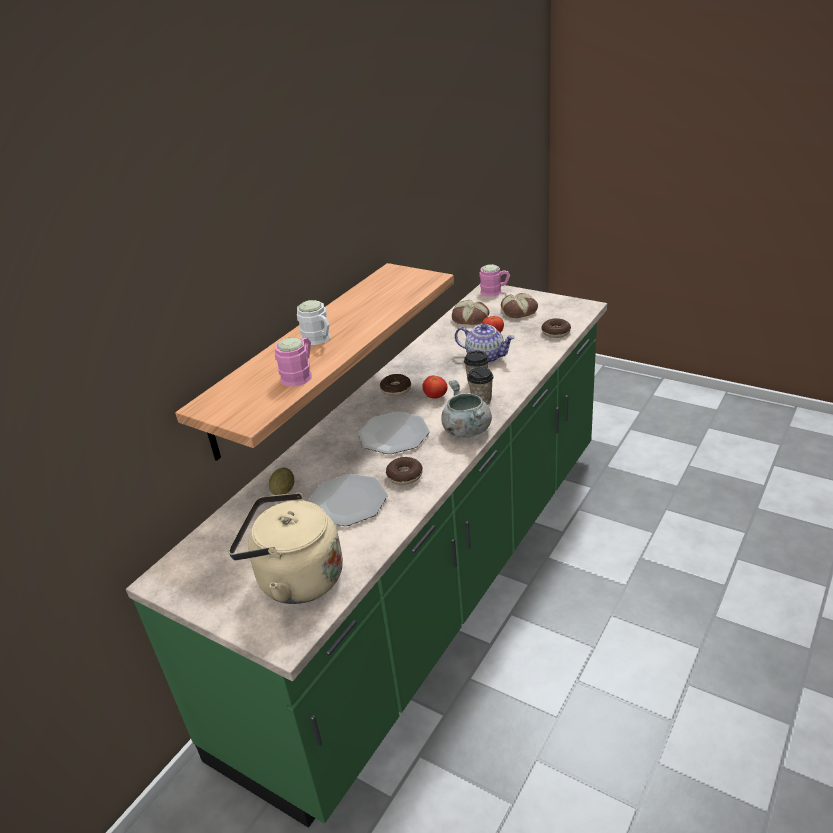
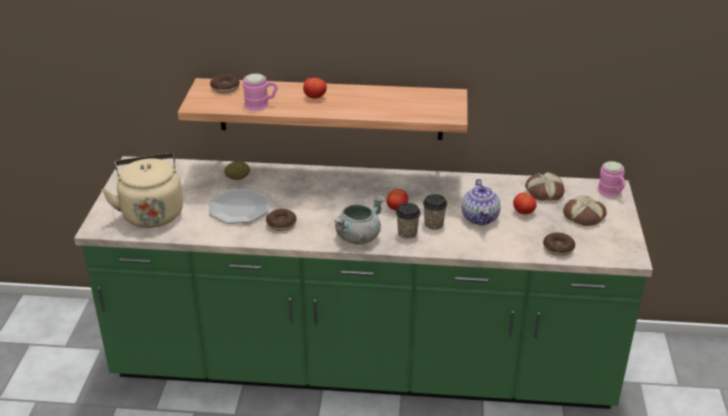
camera: 60 degrees right, 0 degrees up
(319, 339) = (315, 97): white mug -> tomato
(394, 435) = (330, 204): plate -> none
(396, 389) = (395, 186): donut -> donut (225, 88)

